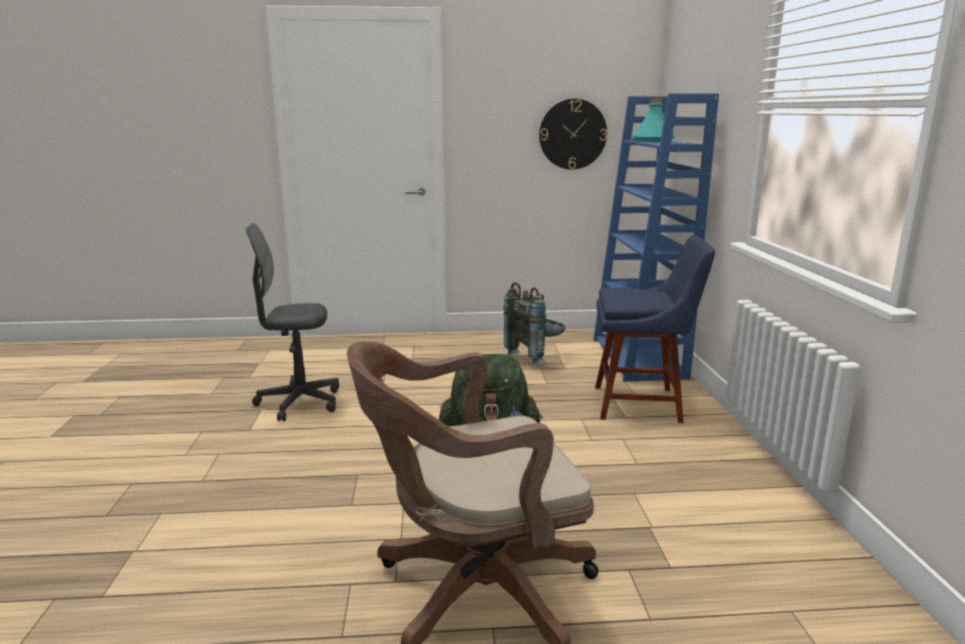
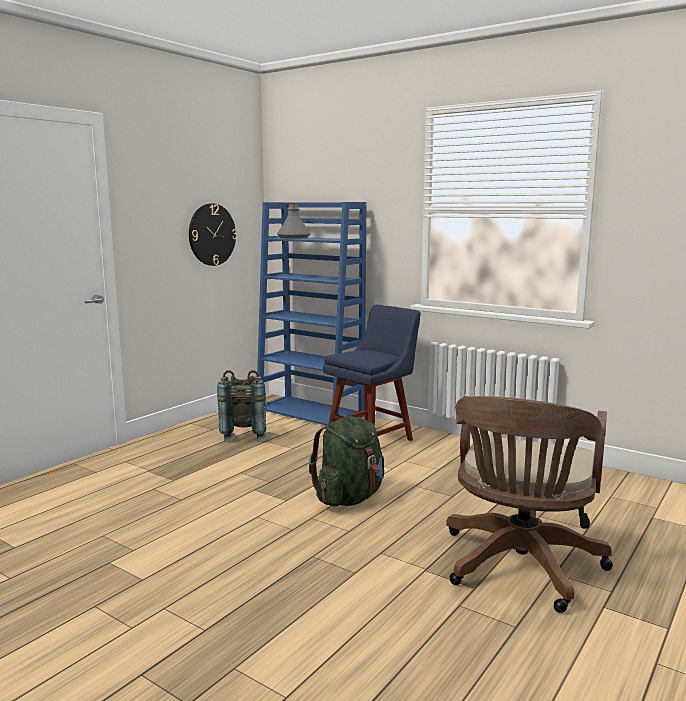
camera: 50 degrees left, 5 degrees down
(299, 402) = (134, 540): grey office chair -> none
(653, 141) = (293, 237): turquoise bottle -> grey bottle

